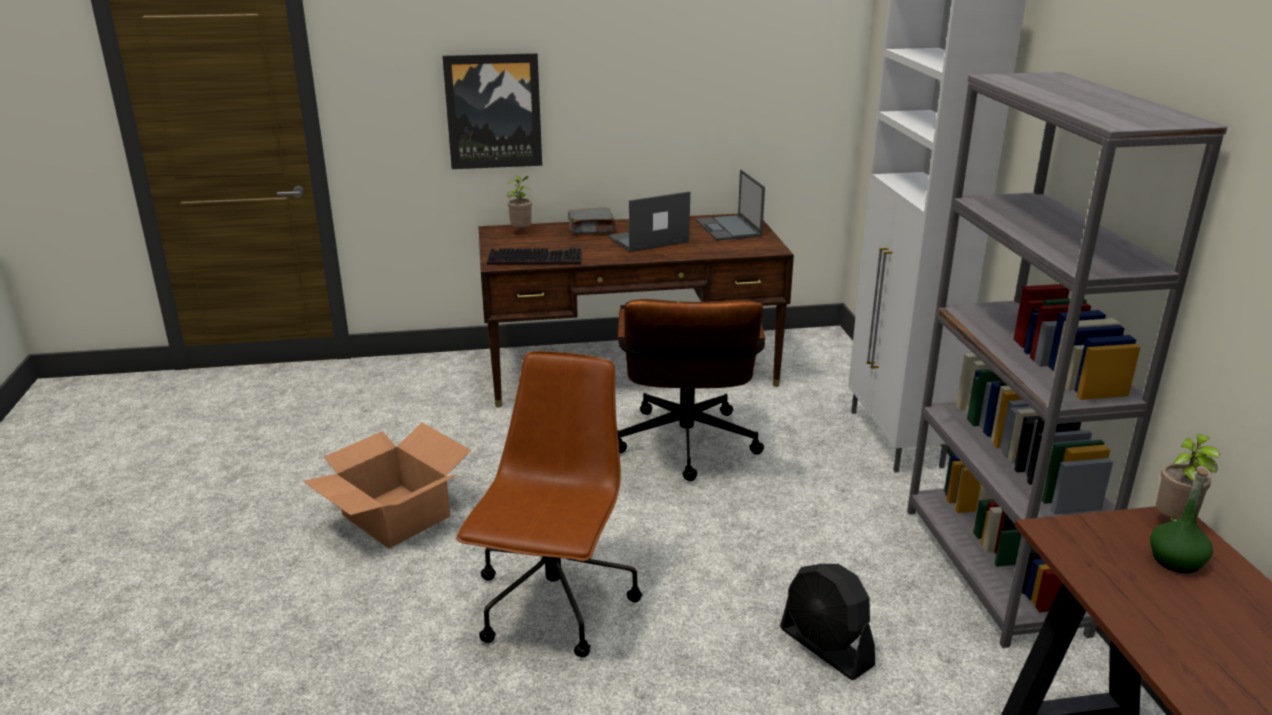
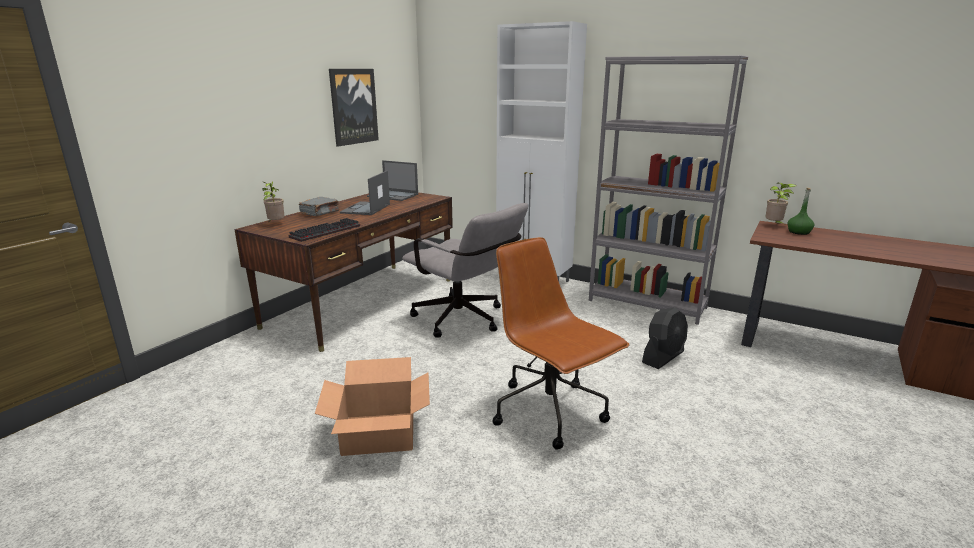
camera: 50 degrees left, 5 degrees down
(493, 111) = (232, 134): picture -> picture (353, 106)
(686, 449) = (465, 321): brown office chair -> grey office chair
(826, 647) = (663, 357): black fan -> black fan turned 45 degrees counterclockwise

